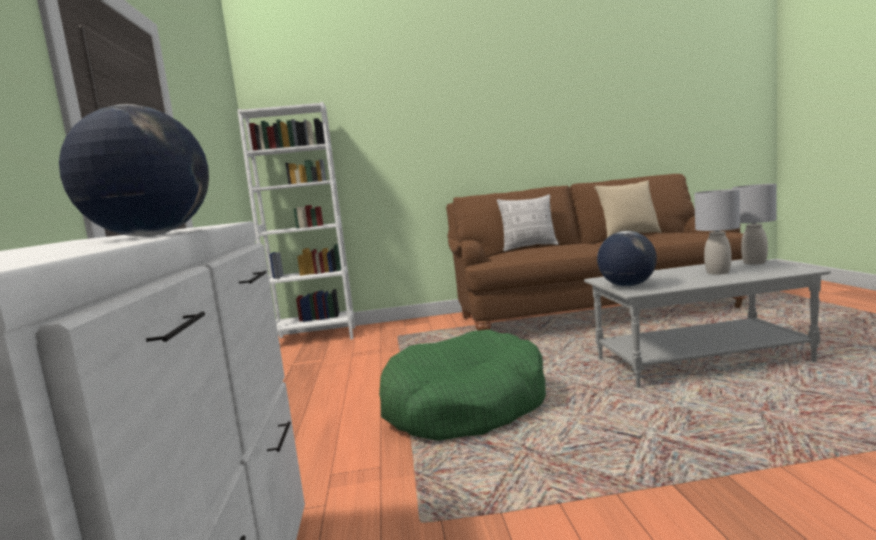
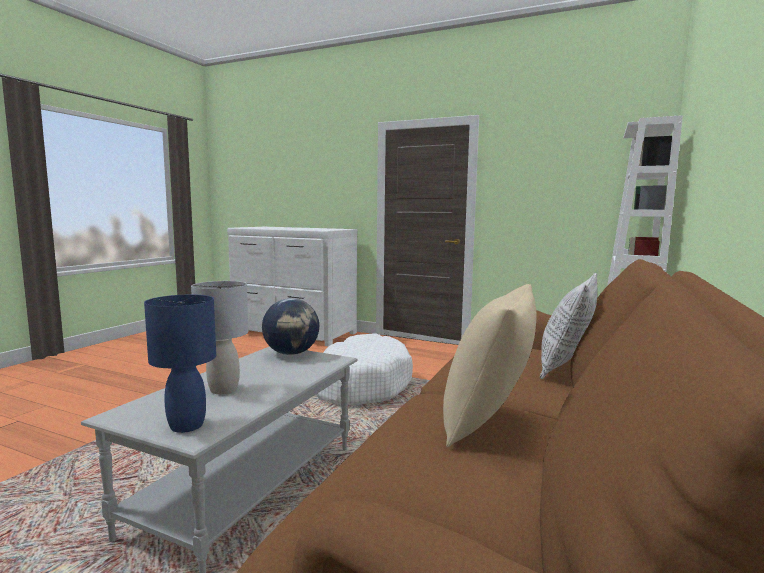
camera: 120 degrees right, 0 degrees up
(150, 236) = (288, 228): globe -> none
(464, 405) = (360, 384): green dog bed -> white dog bed
(754, 263) = (186, 425): grey table lamp -> blue table lamp

